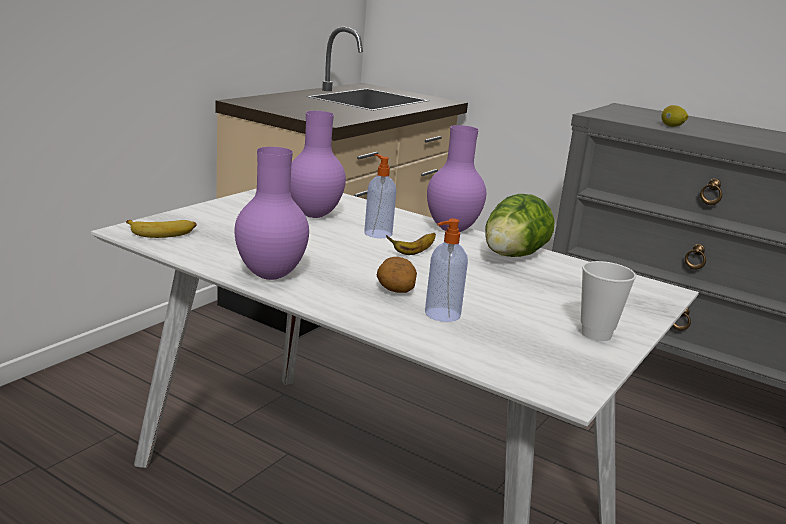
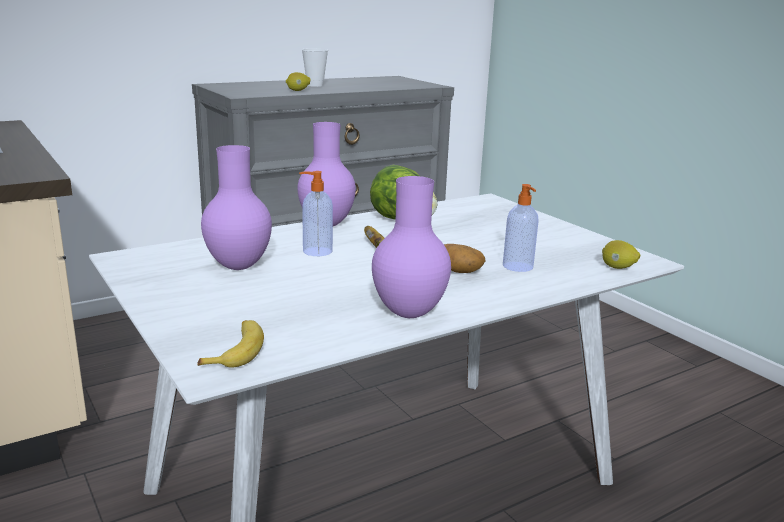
camera: 65 degrees left, 0 degrees up
(511, 371) = (617, 268): none -> lemon
(596, 334) = (558, 233): cup -> cup (315, 85)

